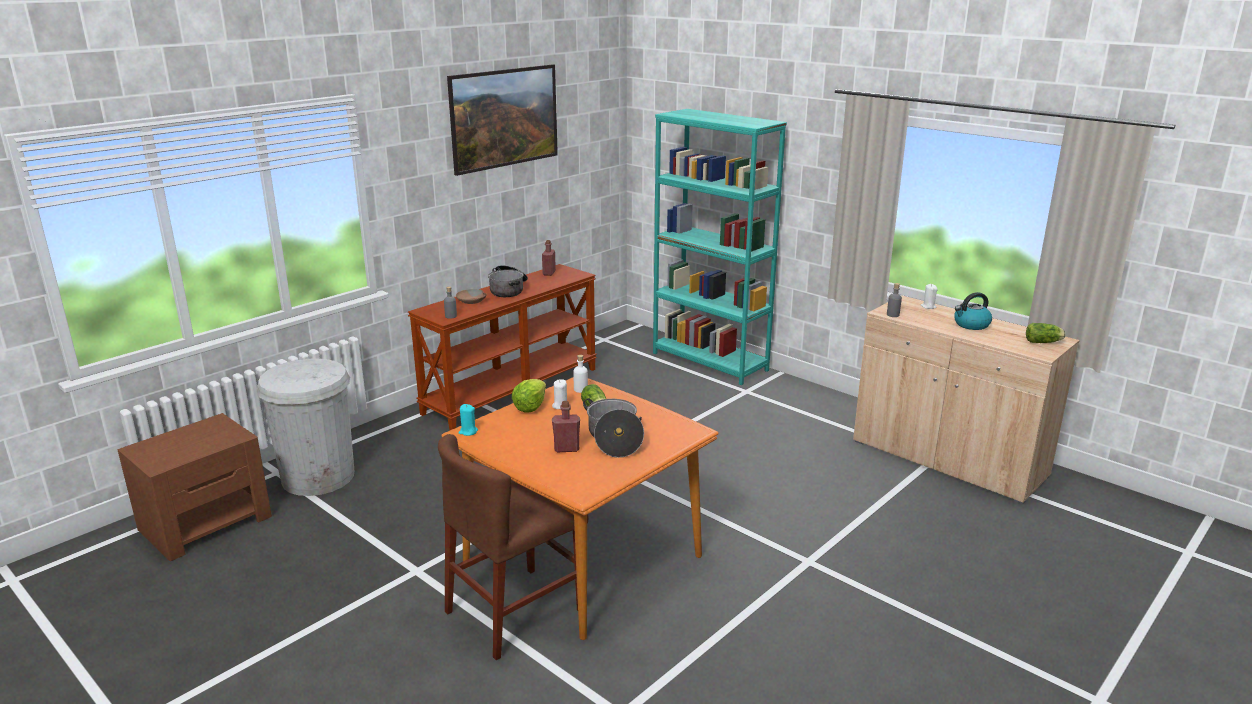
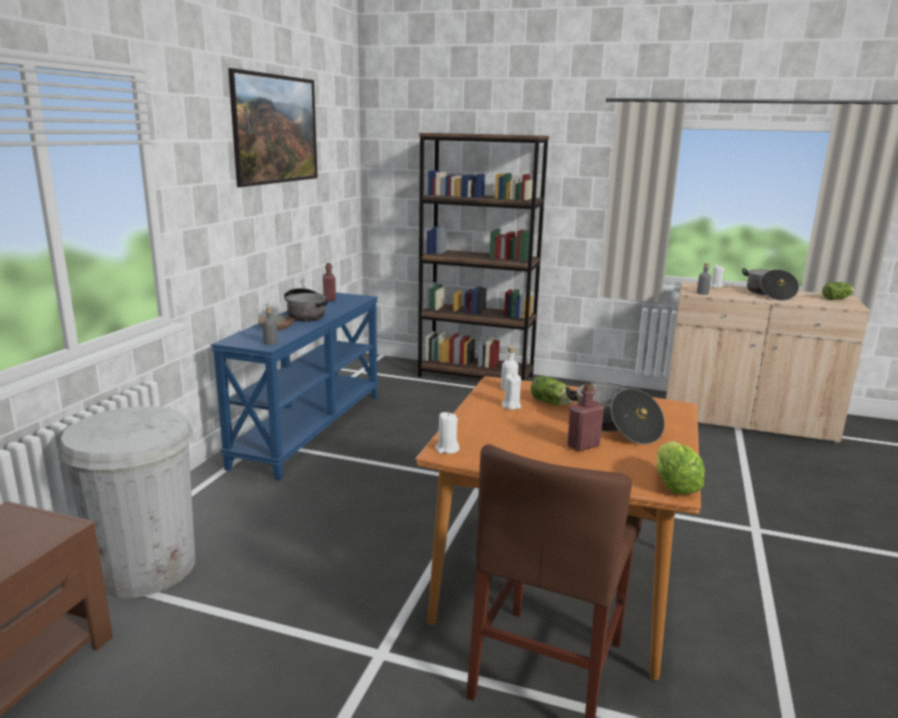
camera: 25 degrees left, 5 degrees down
(468, 432) = (447, 449): turquoise candle -> white candle
(511, 390) = (309, 428): brown console table -> blue console table
(530, 407) = (481, 412): lettuce -> lettuce (674, 485)
(710, 362) = (476, 376): turquoise bookcase -> brown bookcase
(971, 325) = (768, 294): kettle -> cooking pot

